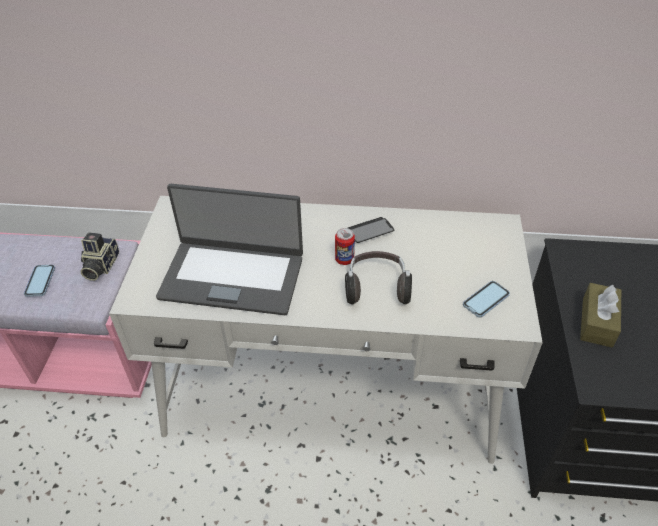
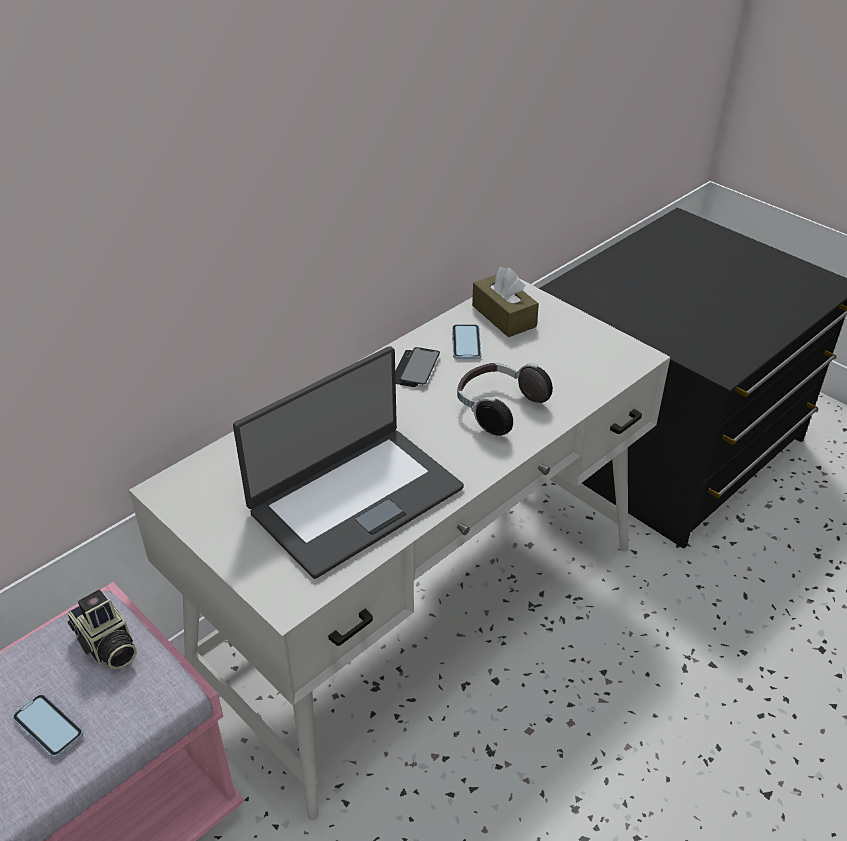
camera: 50 degrees left, 5 degrees down
(344, 259) = (433, 407): can -> none
(486, 300) = (590, 355): phone -> phone (466, 343)
(597, 322) = (660, 326): brown tissue box -> brown tissue box (503, 316)

